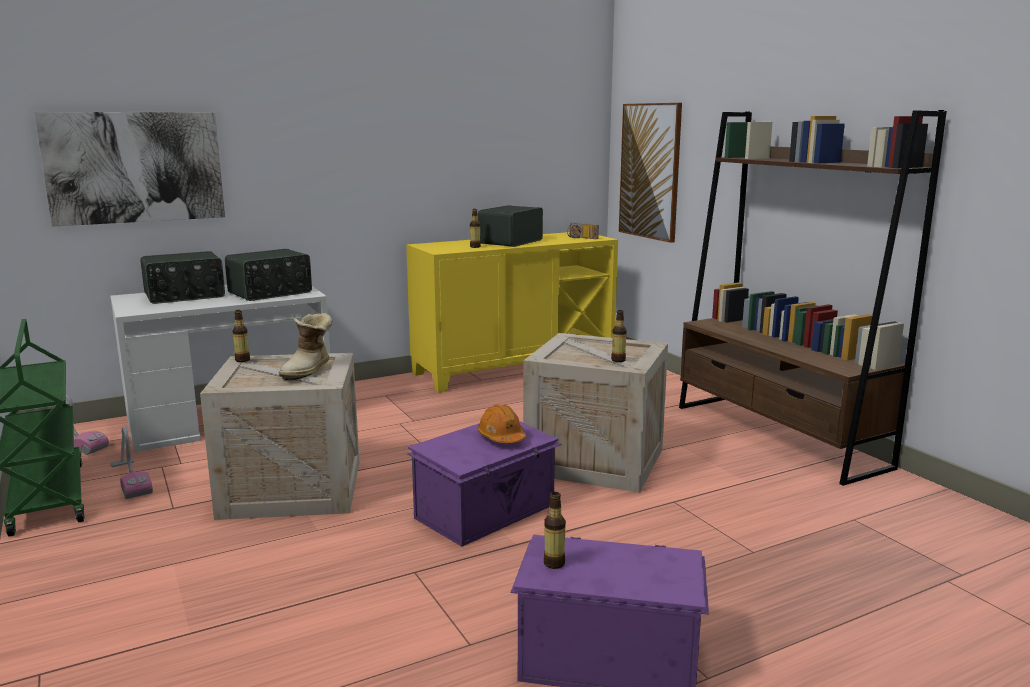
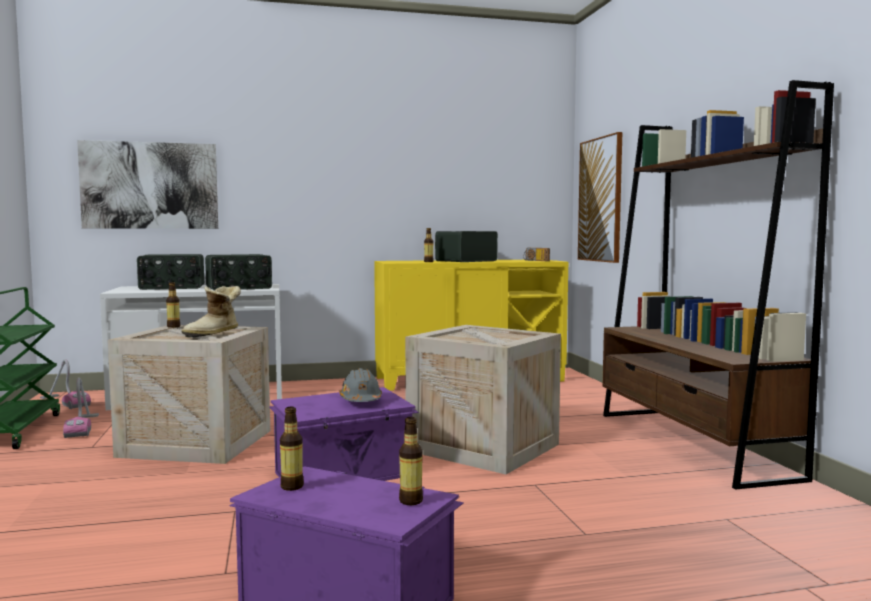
camera: 15 degrees right, 10 degrees down
(501, 437) = (361, 400): orange hard hat -> grey hard hat
(618, 360) = (495, 340): bottle -> bottle (411, 501)

